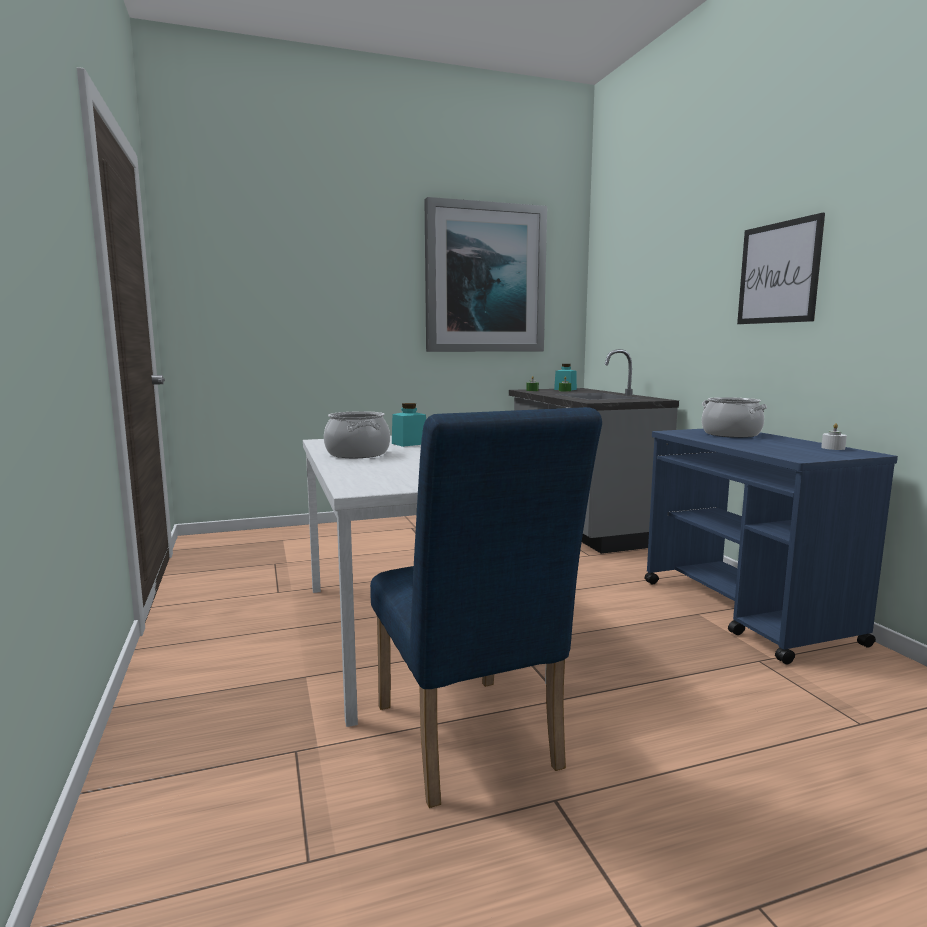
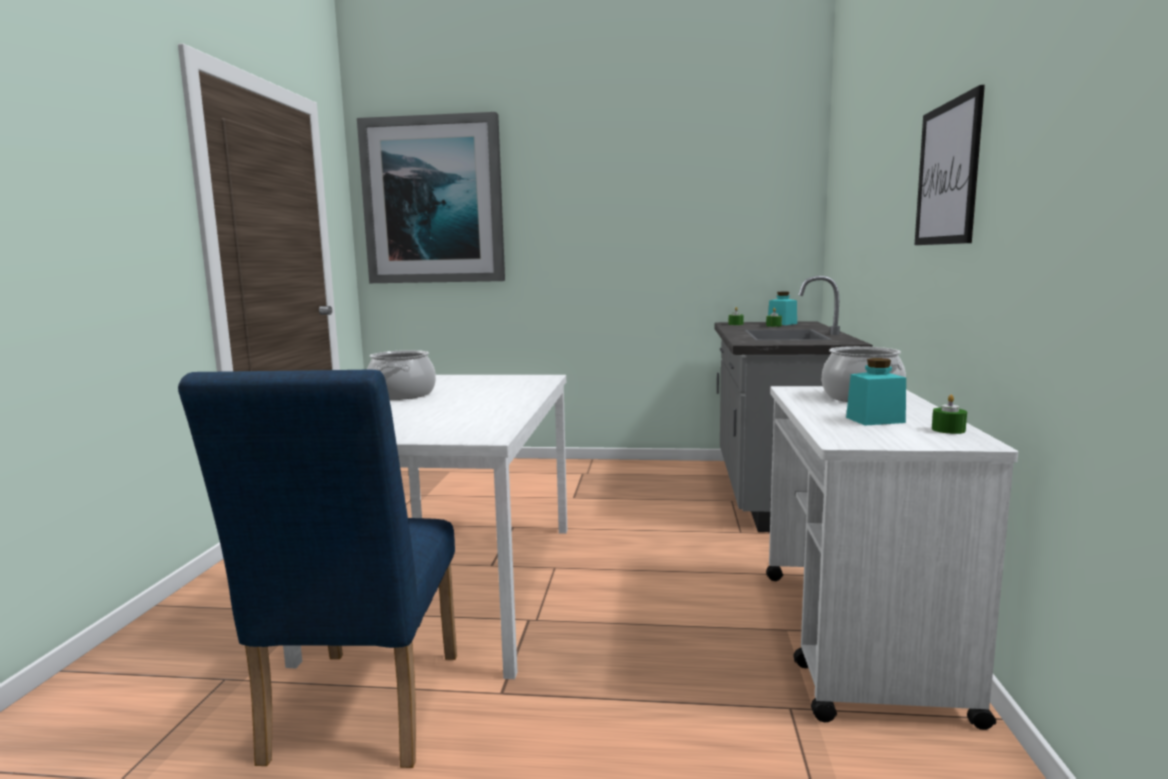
camera: 25 degrees right, 0 degrees up
(409, 443) = (480, 385): turquoise jar -> turquoise jar (875, 420)
(484, 279) = (686, 193): picture -> picture (434, 201)
(746, 612) = (857, 640): blue cart -> white cart
(833, 448) = (948, 430): white candle -> green candle

